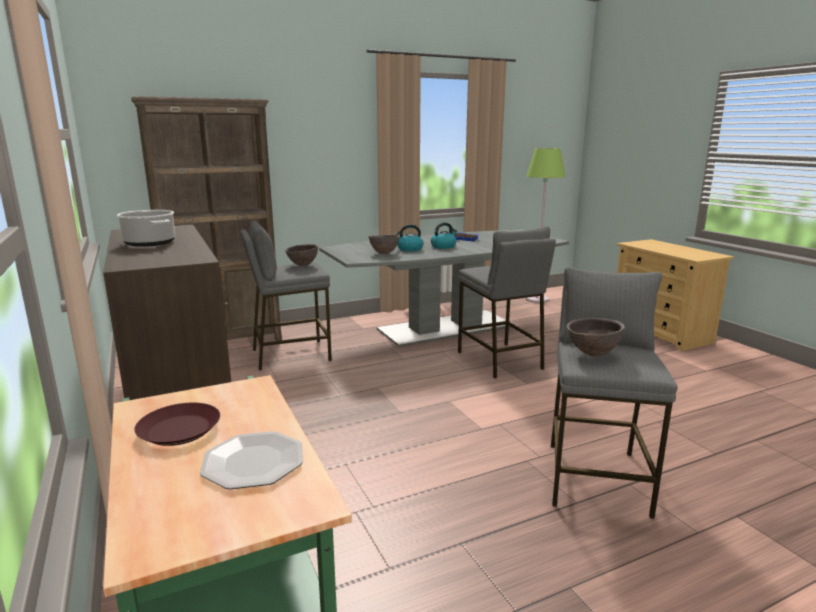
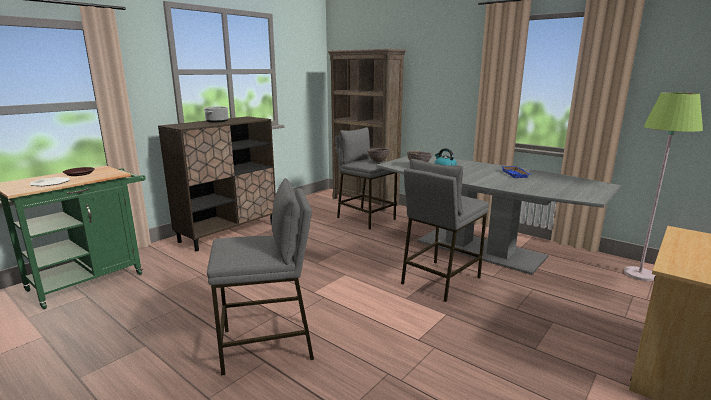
camera: 65 degrees right, 0 degrees up
(443, 246) = (473, 174): kettle -> none
(592, 354) = (247, 240): brown bowl -> none

